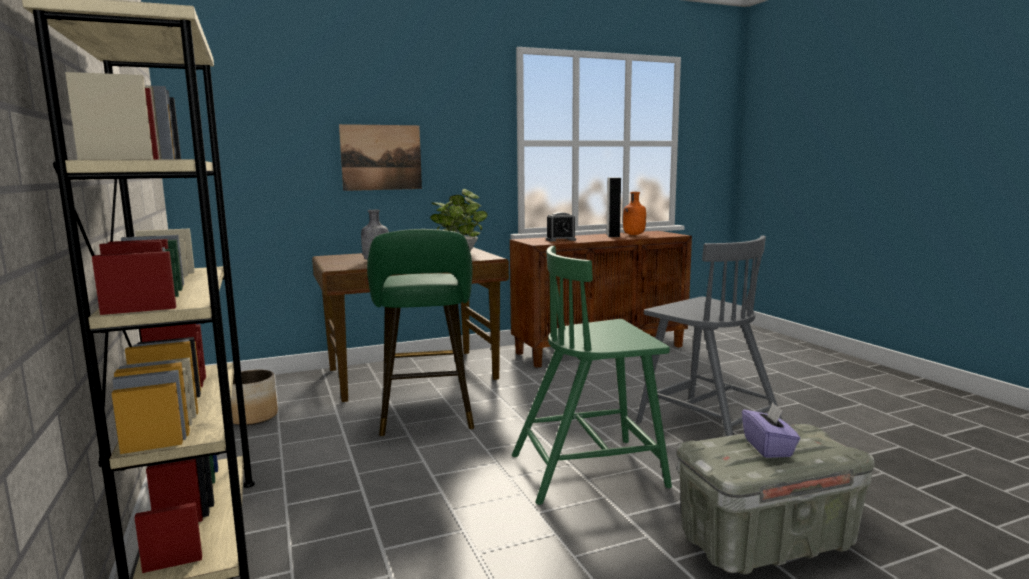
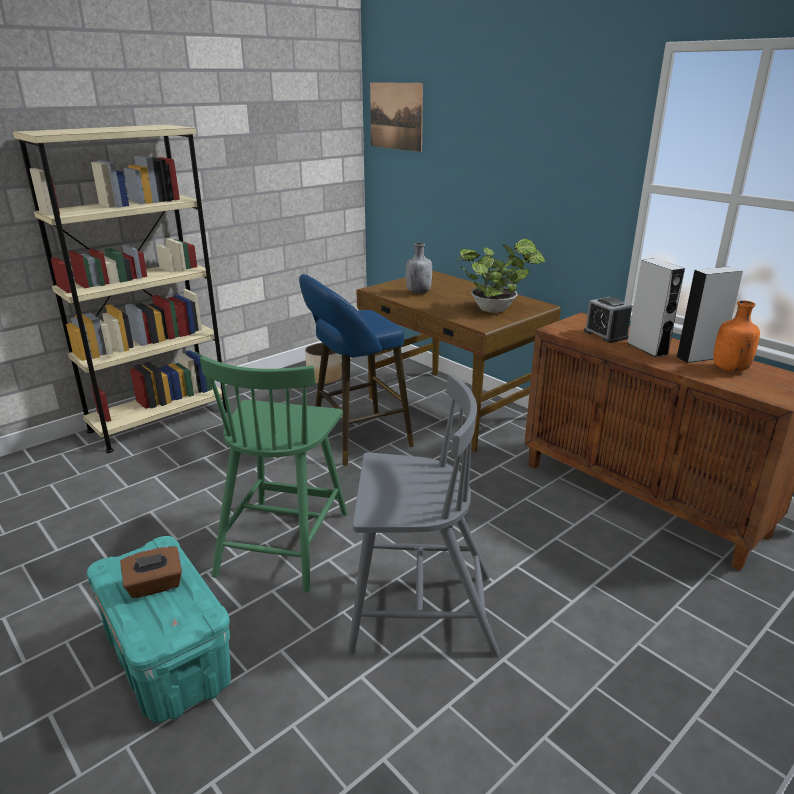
camera: 70 degrees right, 15 degrees up
(381, 157) = (495, 185): picture -> picture (396, 116)
(426, 418) = (356, 440): green stool -> blue stool
(590, 470) = (284, 541): green chair -> green chair turned 135 degrees counterclockwise
(592, 238) = (647, 348): none -> grey speaker
(706, 427) = (419, 611): grey chair -> grey chair turned 120 degrees counterclockwise
(766, 542) = (168, 660): grey storage box -> turquoise storage box
(768, 448) = (155, 586): purple tissue box -> brown tissue box

